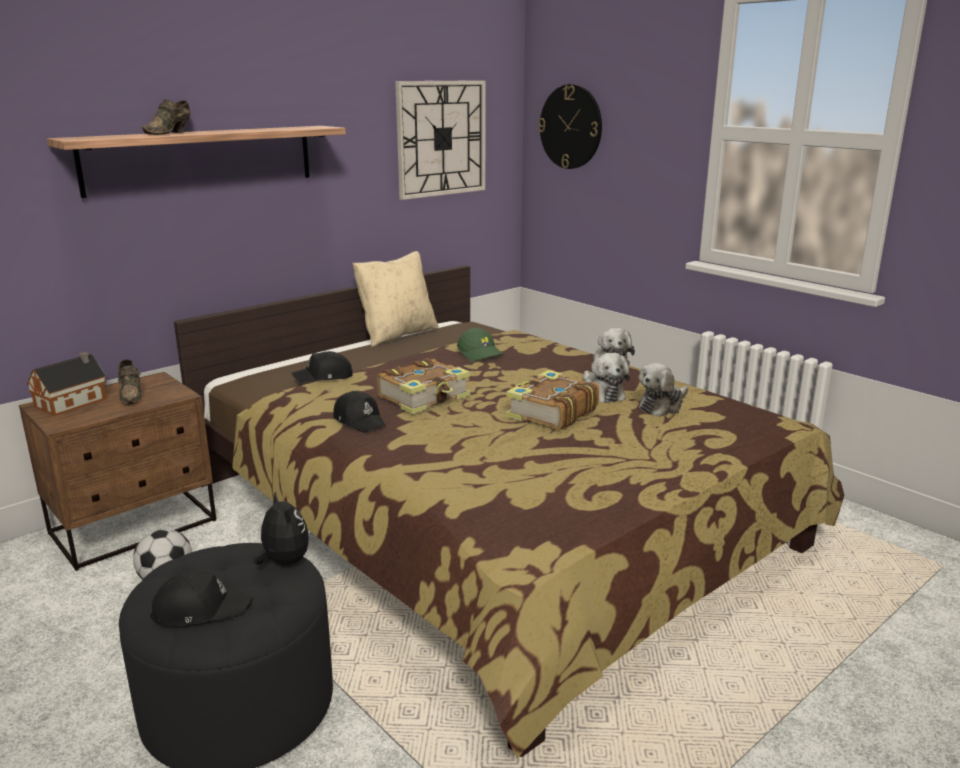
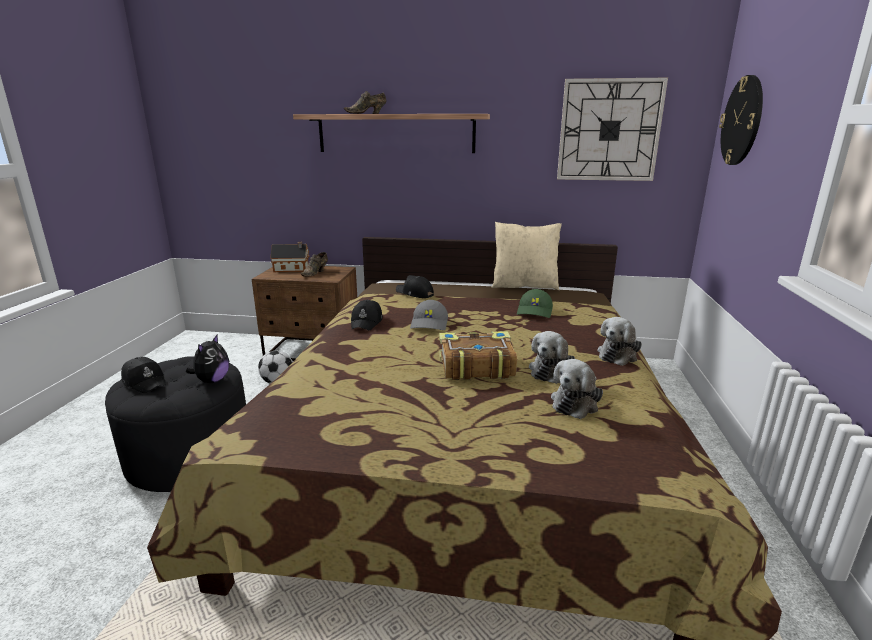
camera: 50 degrees right, 0 degrees up
(425, 397) = (430, 324): book -> grey cap
(662, 406) = (576, 403): plush toy -> plush toy turned 60 degrees counterclockwise

